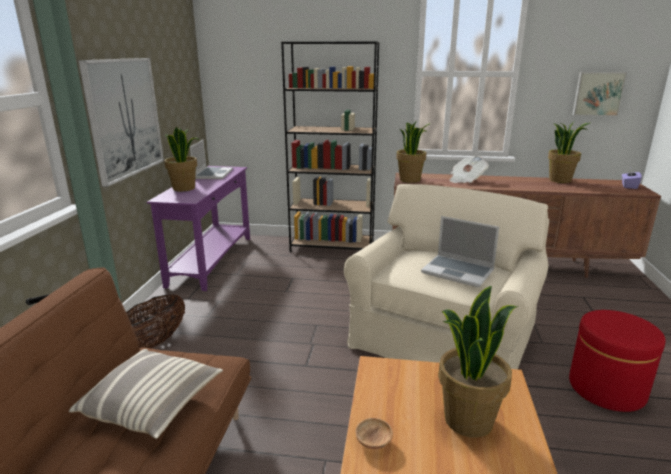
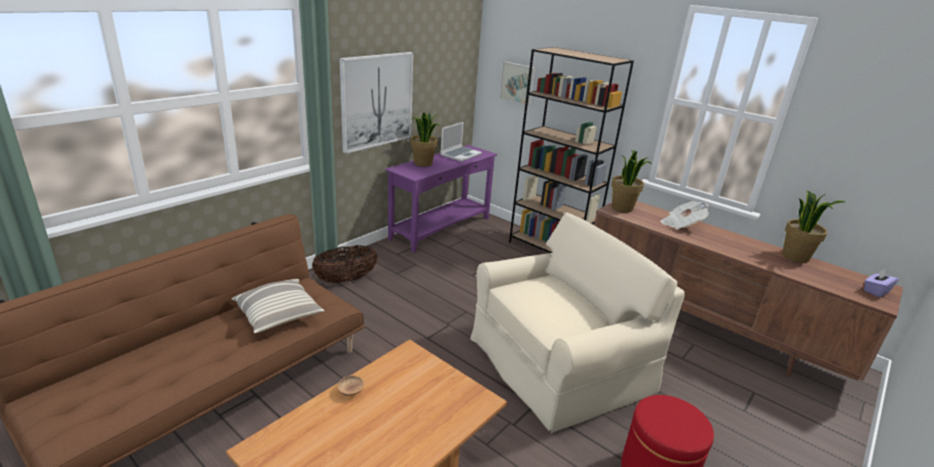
camera: 30 degrees right, 5 degrees up
(458, 272) = (560, 309): laptop -> none
(467, 419) = (421, 410): potted plant -> none
(597, 93) = (882, 167): picture -> picture (518, 83)

